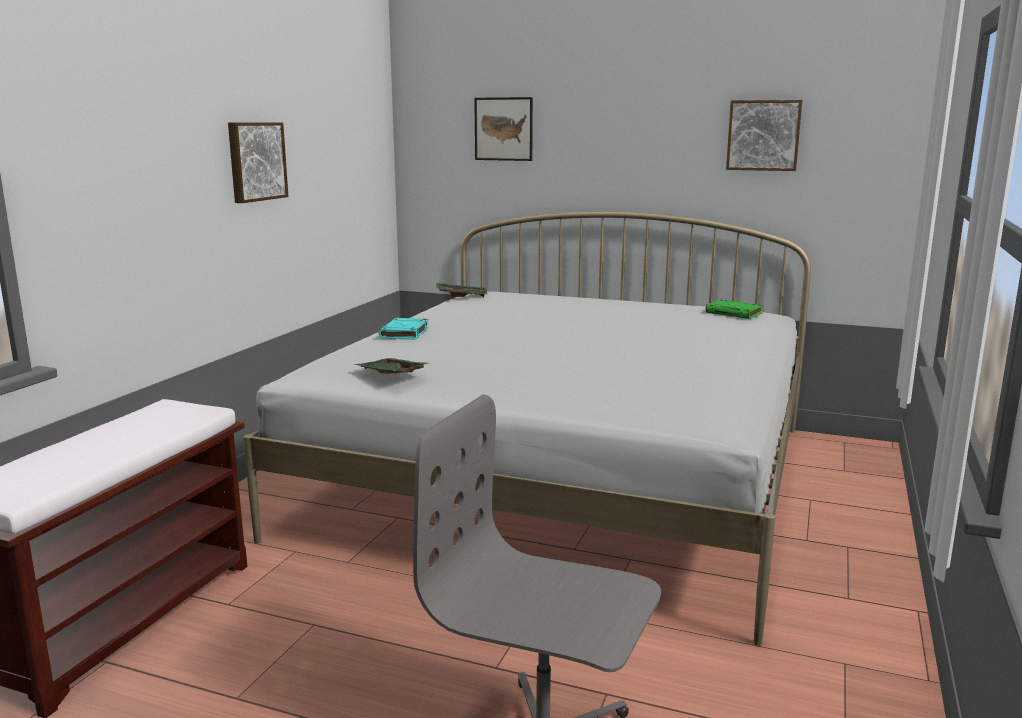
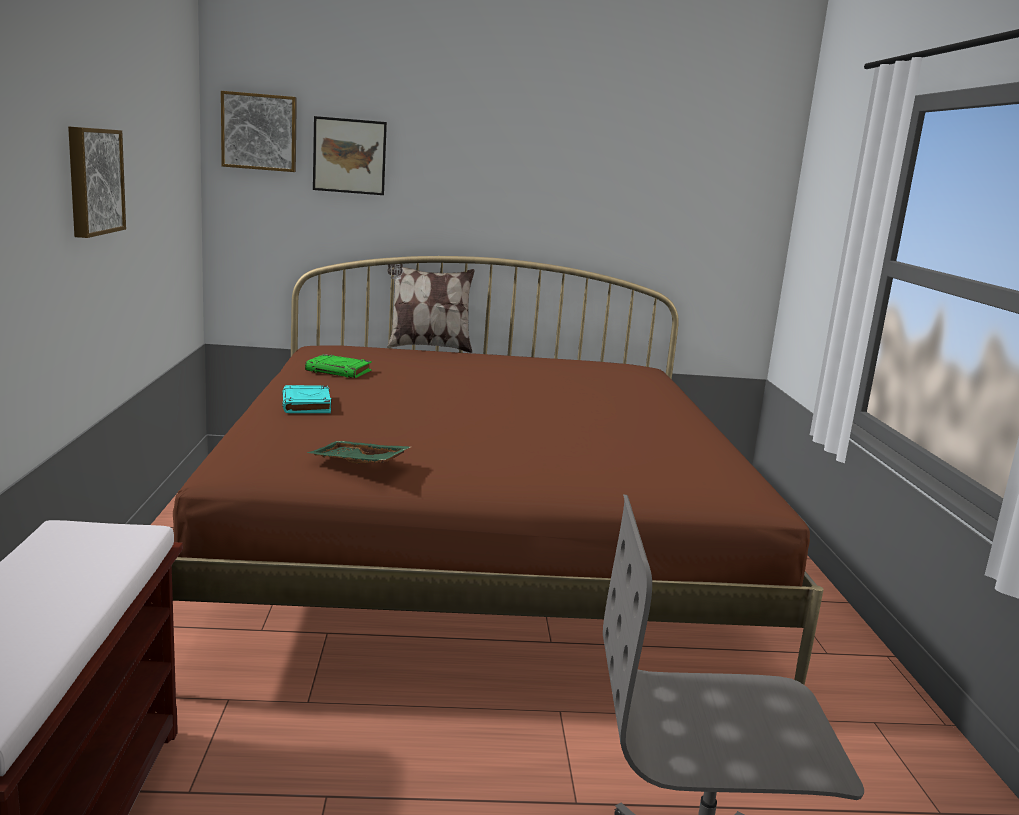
camera: 25 degrees left, 0 degrees up
(461, 295) = (315, 352): green tray -> none
(565, 478) = (481, 558): white bed -> brown bed
(568, 294) = (428, 347): none -> pillow
(734, 313) = (622, 368): green book -> green book (339, 371)
(763, 135) = (637, 184): picture -> picture (259, 132)

